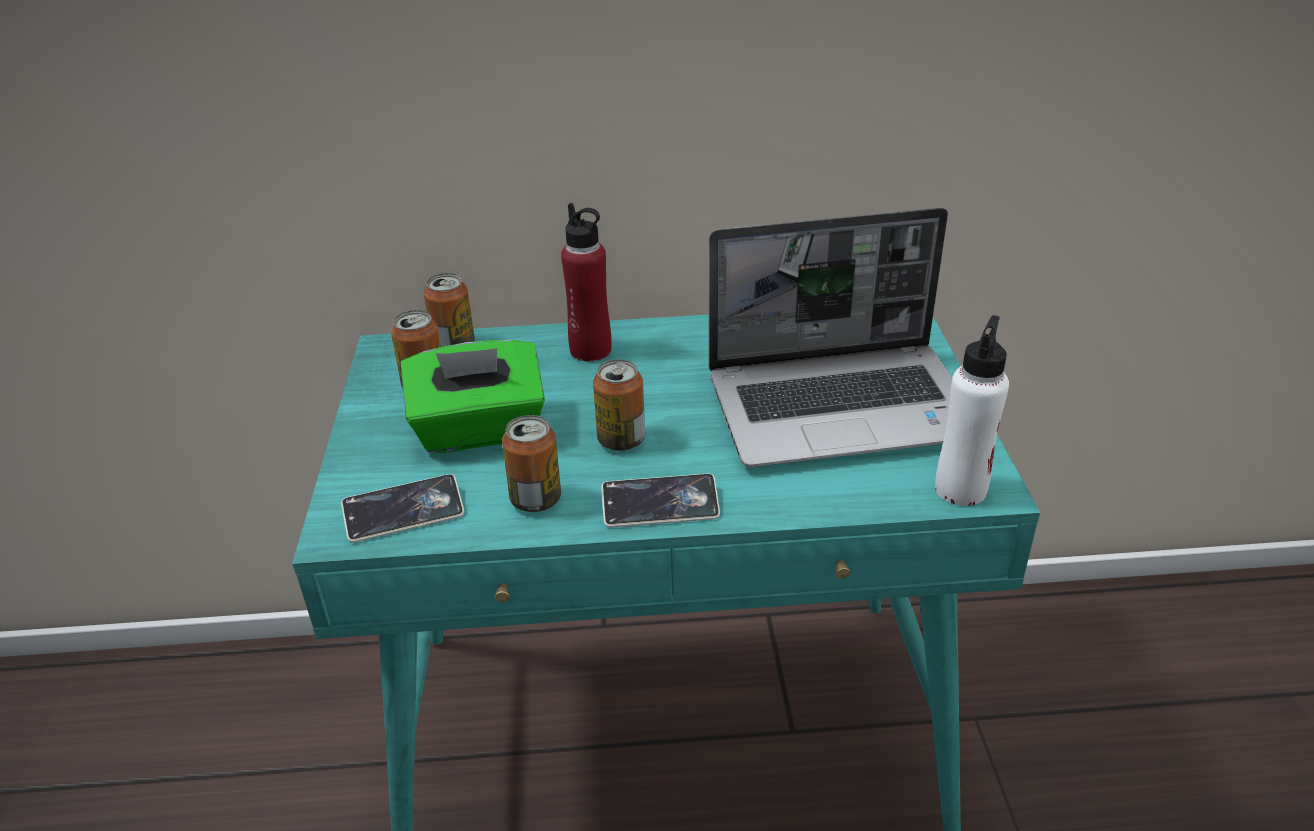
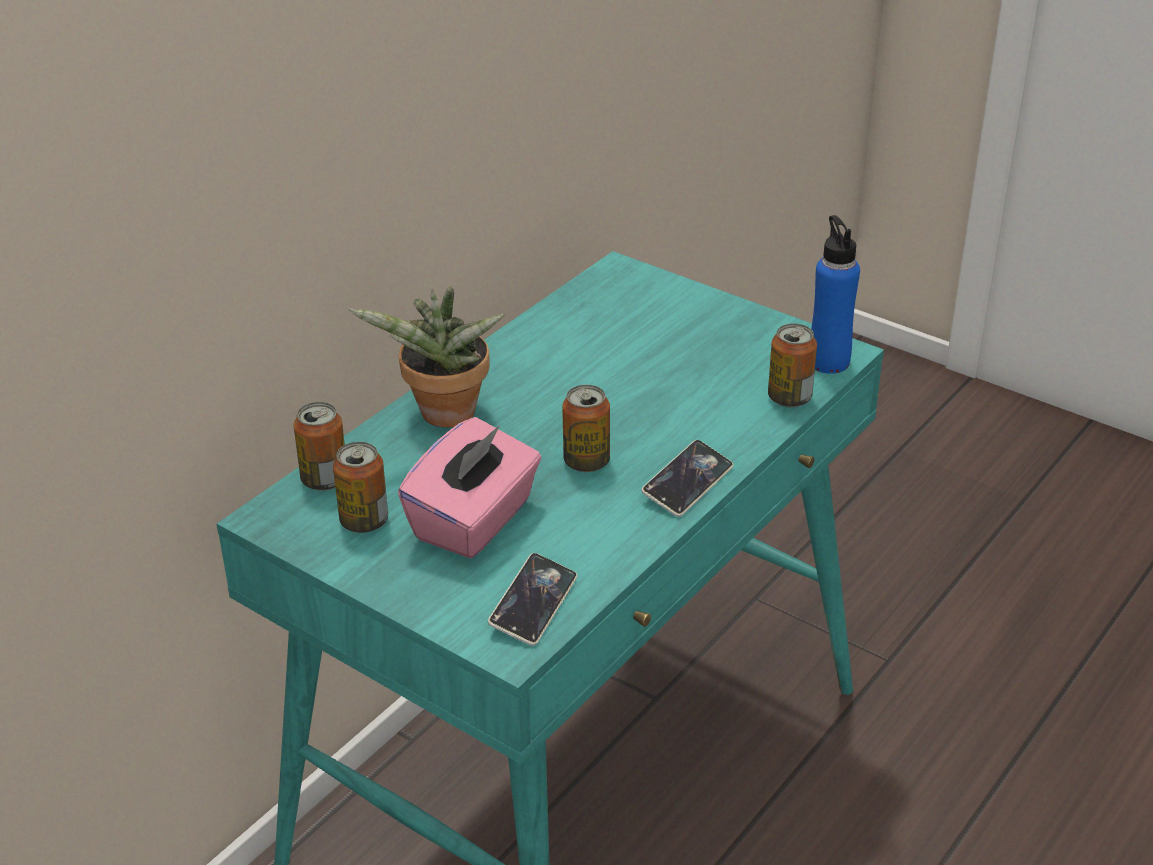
camera: 50 degrees left, 0 degrees up
(480, 430) = (474, 521): green tissue box -> pink tissue box
(536, 499) = (603, 533): can -> can (789, 398)
(591, 350) = (444, 417): red bottle -> potted plant
(843, 406) = (685, 352): laptop -> none
(960, 489) = (828, 361): white bottle -> blue bottle

